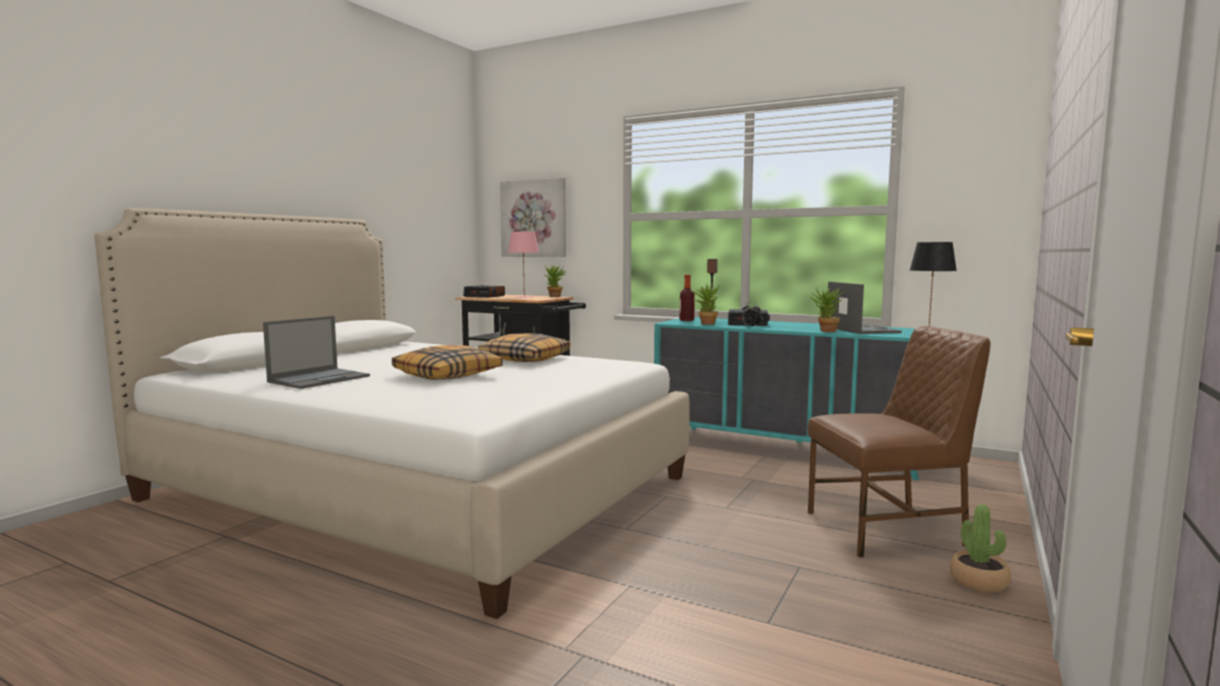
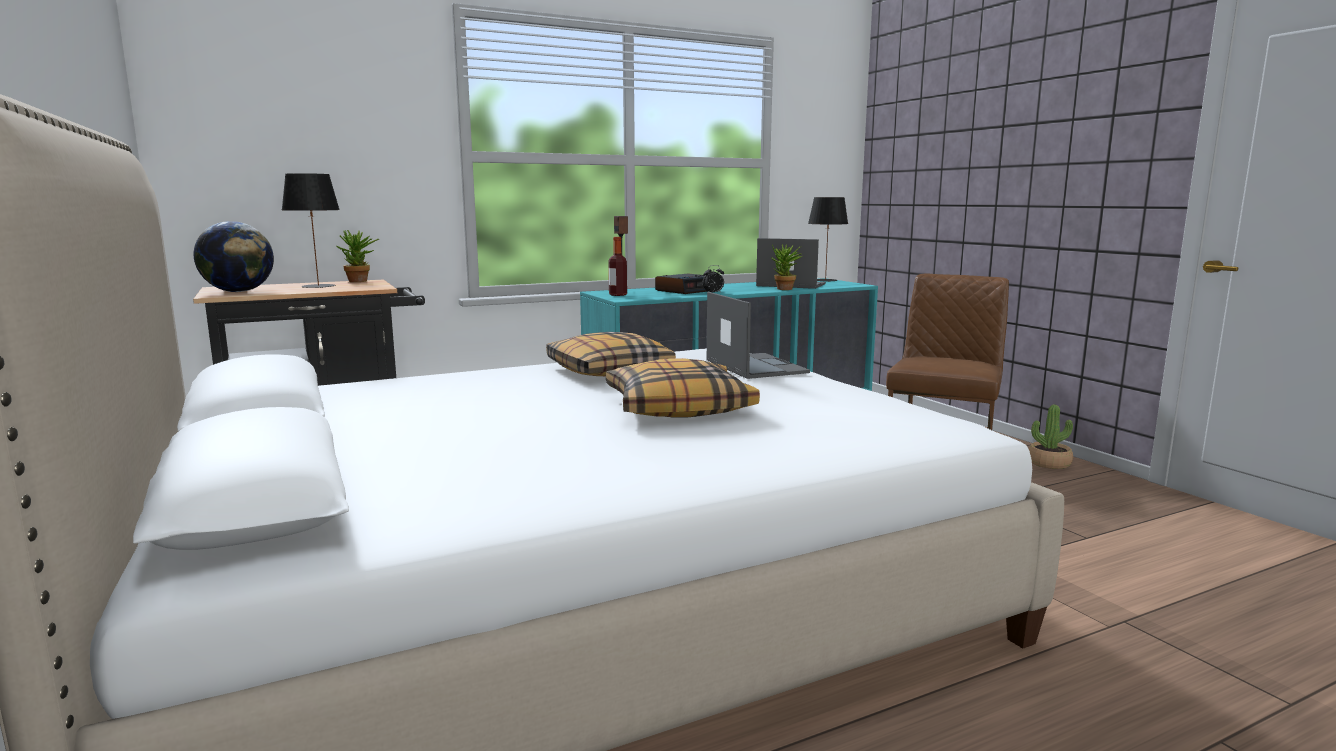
camera: 55 degrees left, 5 degrees up
(320, 379) = (579, 462): laptop -> laptop (754, 366)
(485, 296) = (238, 291): alarm clock -> globe
(524, 297) = (318, 286): pink table lamp -> black table lamp
(534, 218) = (286, 150): picture -> none
(705, 323) = (659, 295): potted plant -> none

